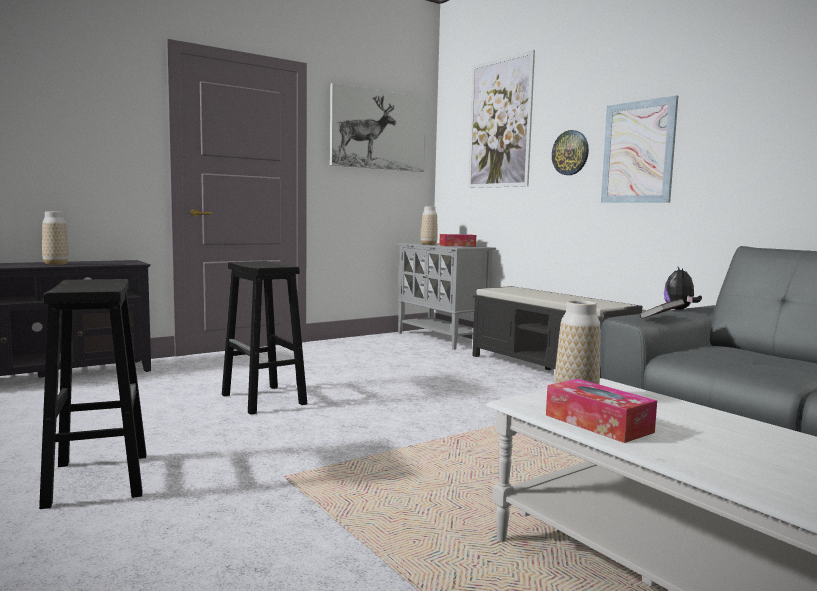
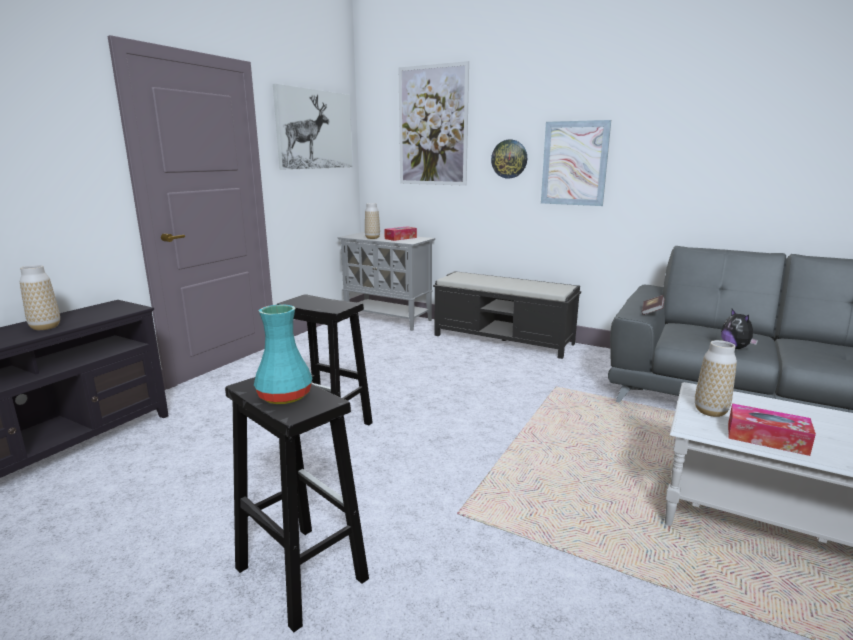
camera: 25 degrees left, 10 degrees up
(84, 285) = (283, 396): none -> turquoise vase
(680, 310) = (640, 297): plush toy -> plush toy (735, 348)

